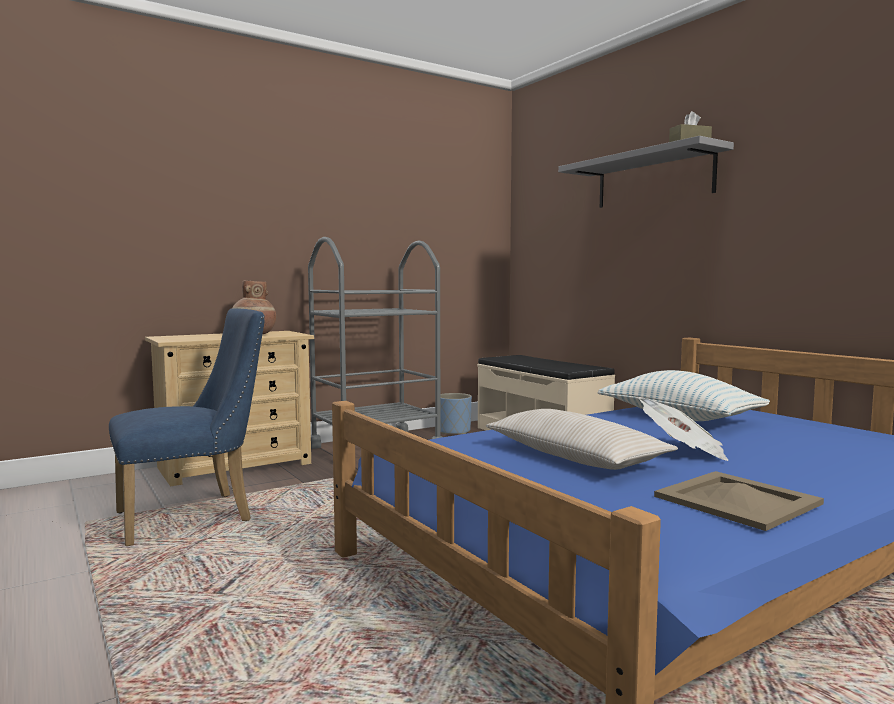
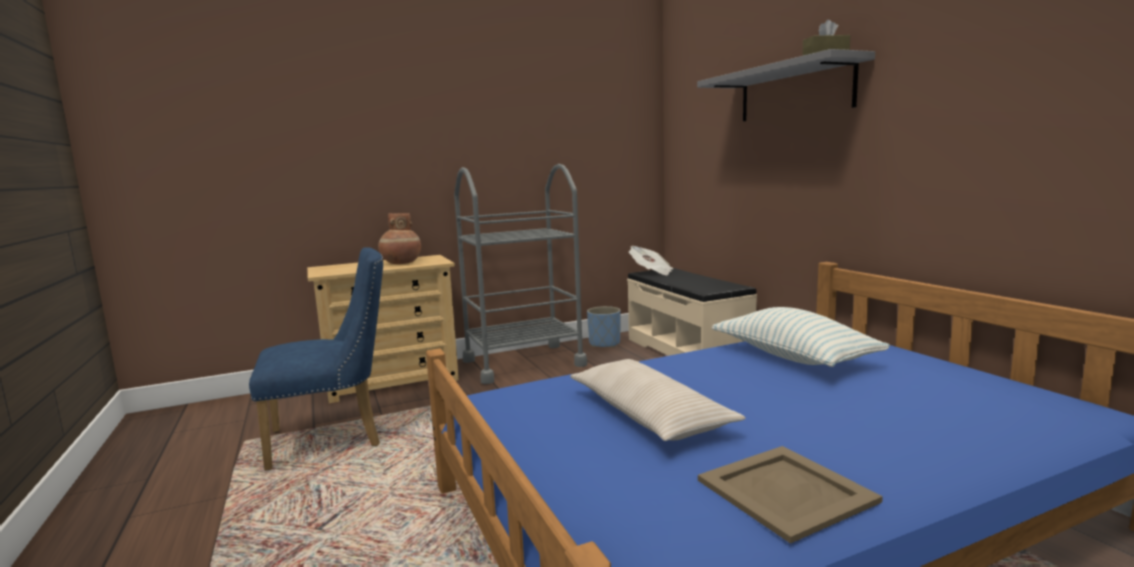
camera: 10 degrees right, 5 degrees up
(683, 452) = (768, 411): newspaper -> newspaper (651, 272)

